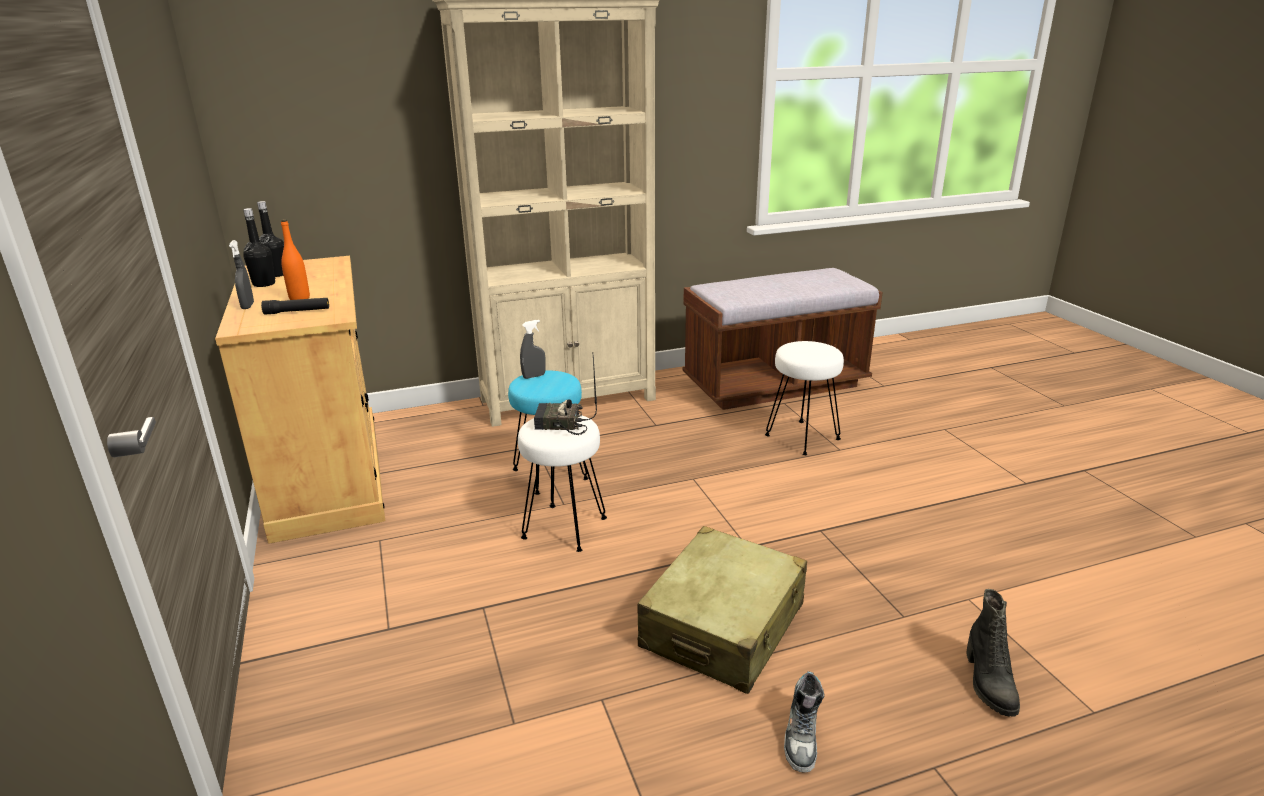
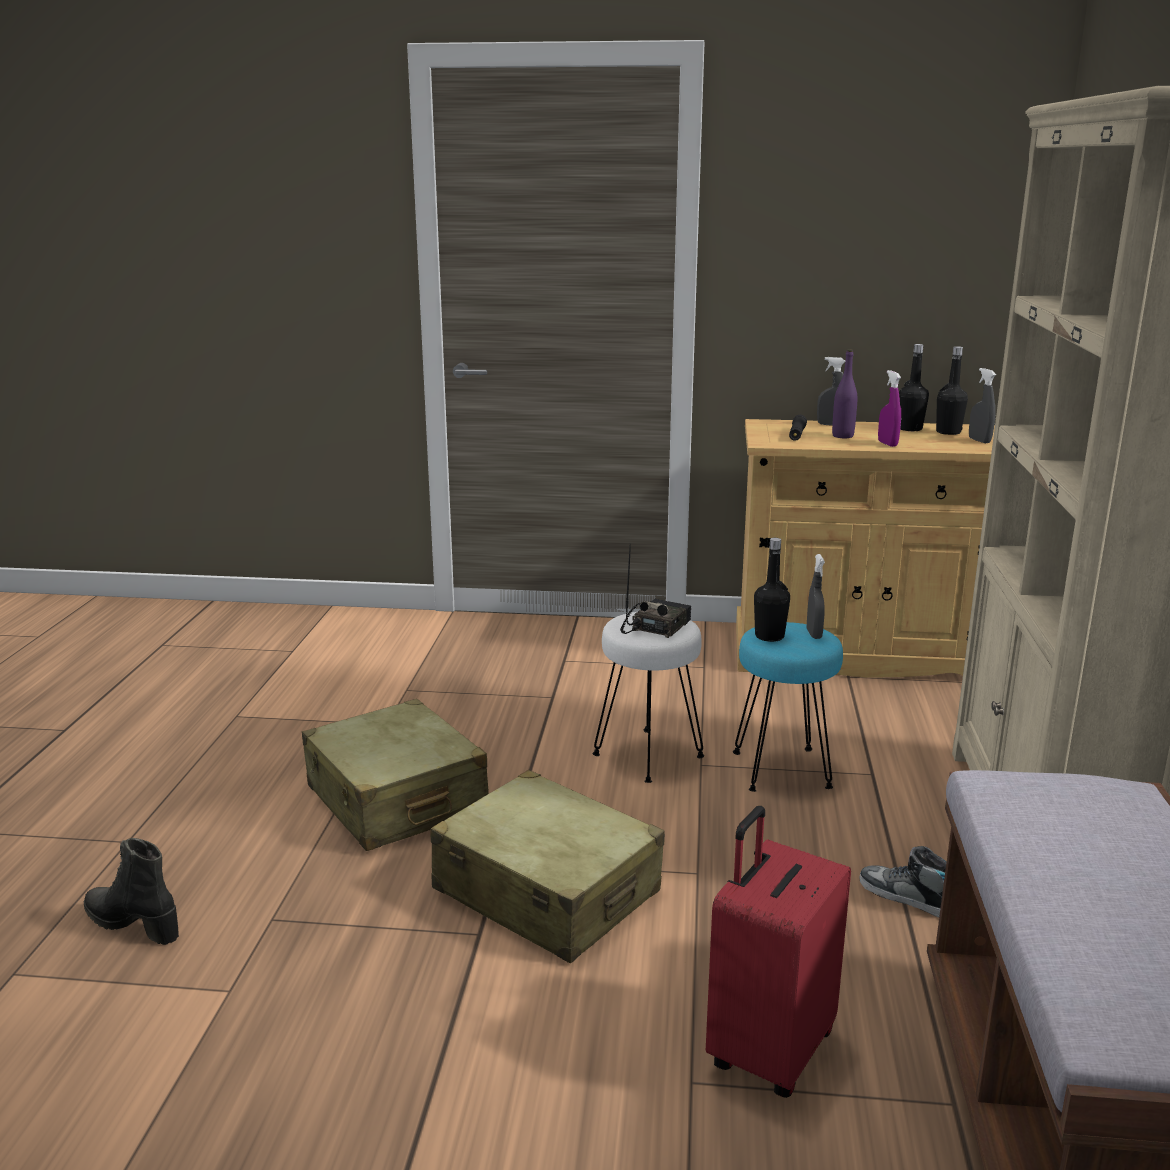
camera: 115 degrees right, 5 degrees down
(299, 298) = (842, 436): orange bottle -> purple bottle
(307, 266) = (979, 440): none -> grey spray bottle
(328, 285) = (887, 444): none -> purple spray bottle
(548, 387) = (769, 636): none -> black bottle
(760, 520) = (547, 891): none -> beige suitcase
(801, 438) = (768, 1050): white stool -> red suitcase
(802, 736) = (238, 794): shoe -> shoe (906, 897)

